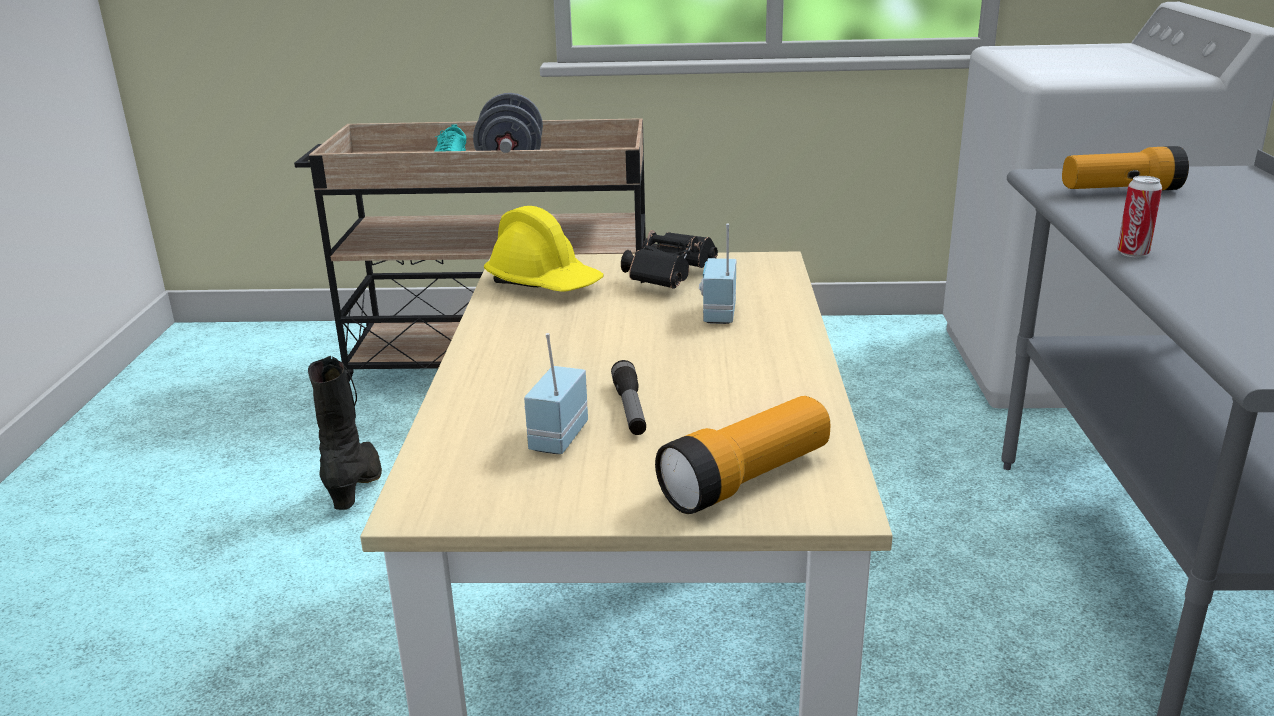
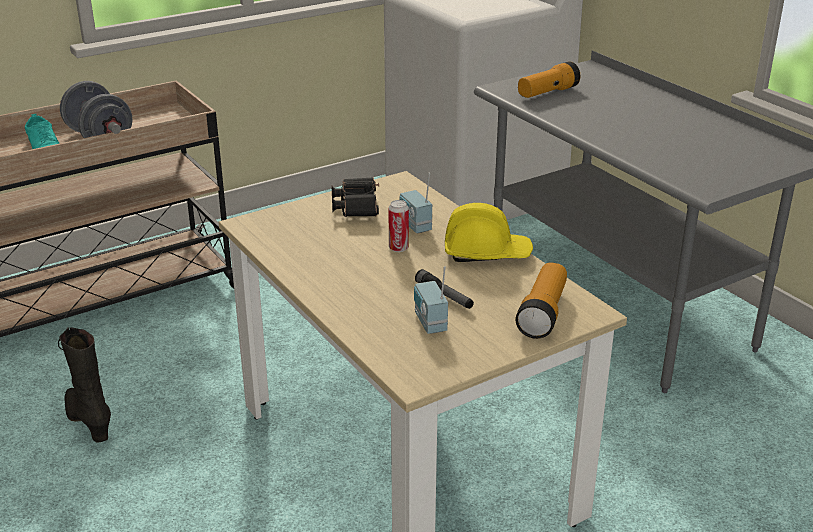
camera: 35 degrees left, 5 degrees up
(544, 283) = (286, 232): yellow hard hat -> yellow hard hat (486, 253)
(1132, 253) = (594, 136): can -> can (398, 248)

